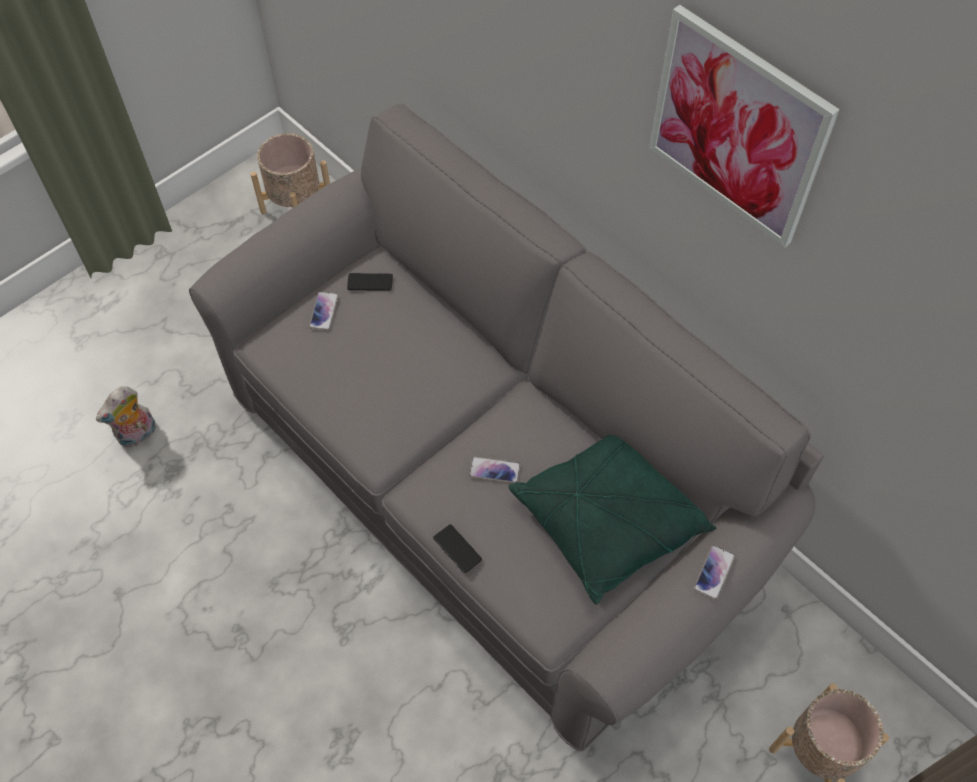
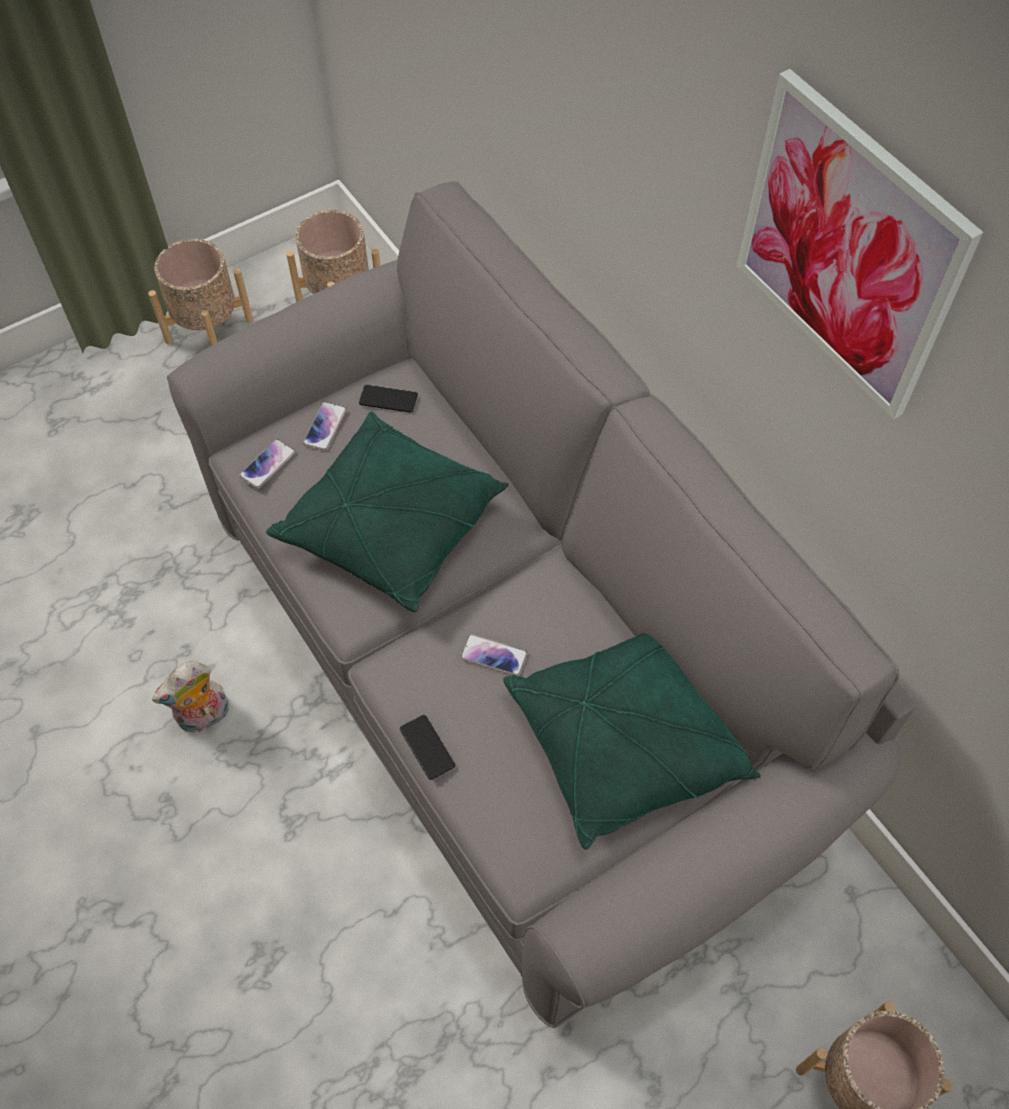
camera: 10 degrees right, 0 degrees up
(138, 435) = (98, 546): plush toy -> plush toy (204, 718)
(192, 245) = (209, 330): none -> beige planter
(394, 382) = (392, 526): none -> green pillow
(714, 572) = (745, 834): phone -> phone (267, 464)

